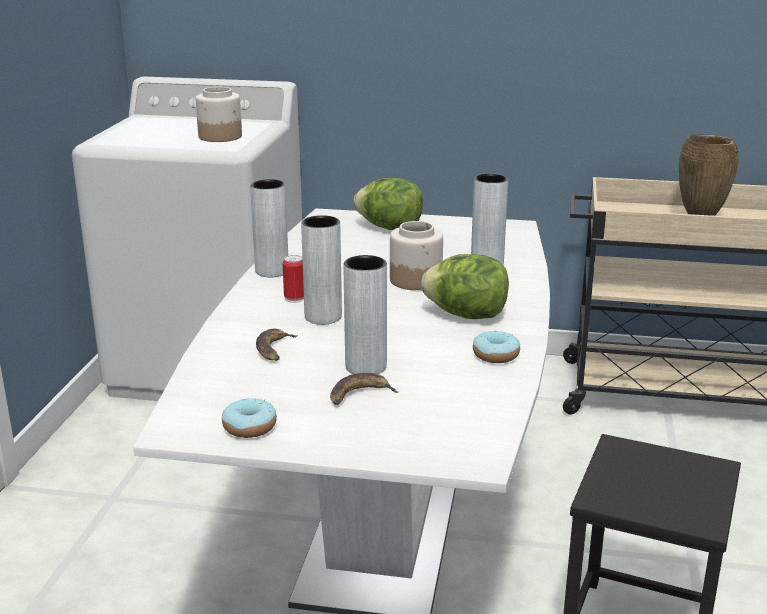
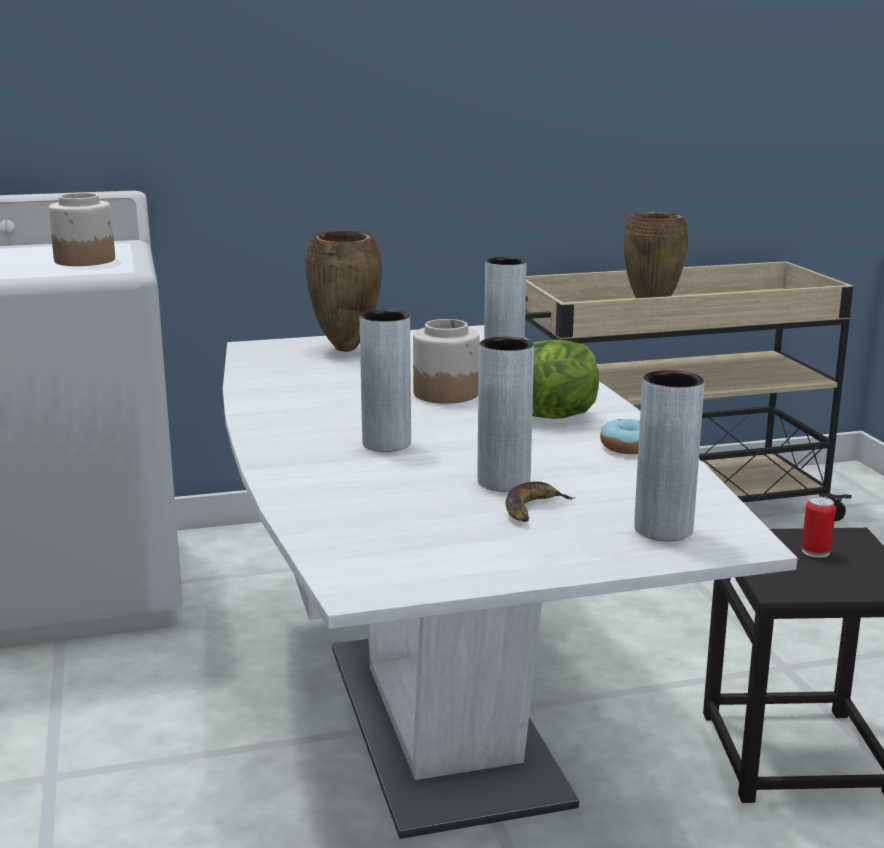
camera: 25 degrees left, 5 degrees down
(249, 427) = (450, 565): donut -> none
(272, 271) = (259, 409): grey vase -> grey vase (663, 529)
(275, 349) = (372, 484): banana -> none
(295, 298) = (326, 431): can -> can (815, 552)
(390, 228) = (347, 349): lettuce -> brown vase

